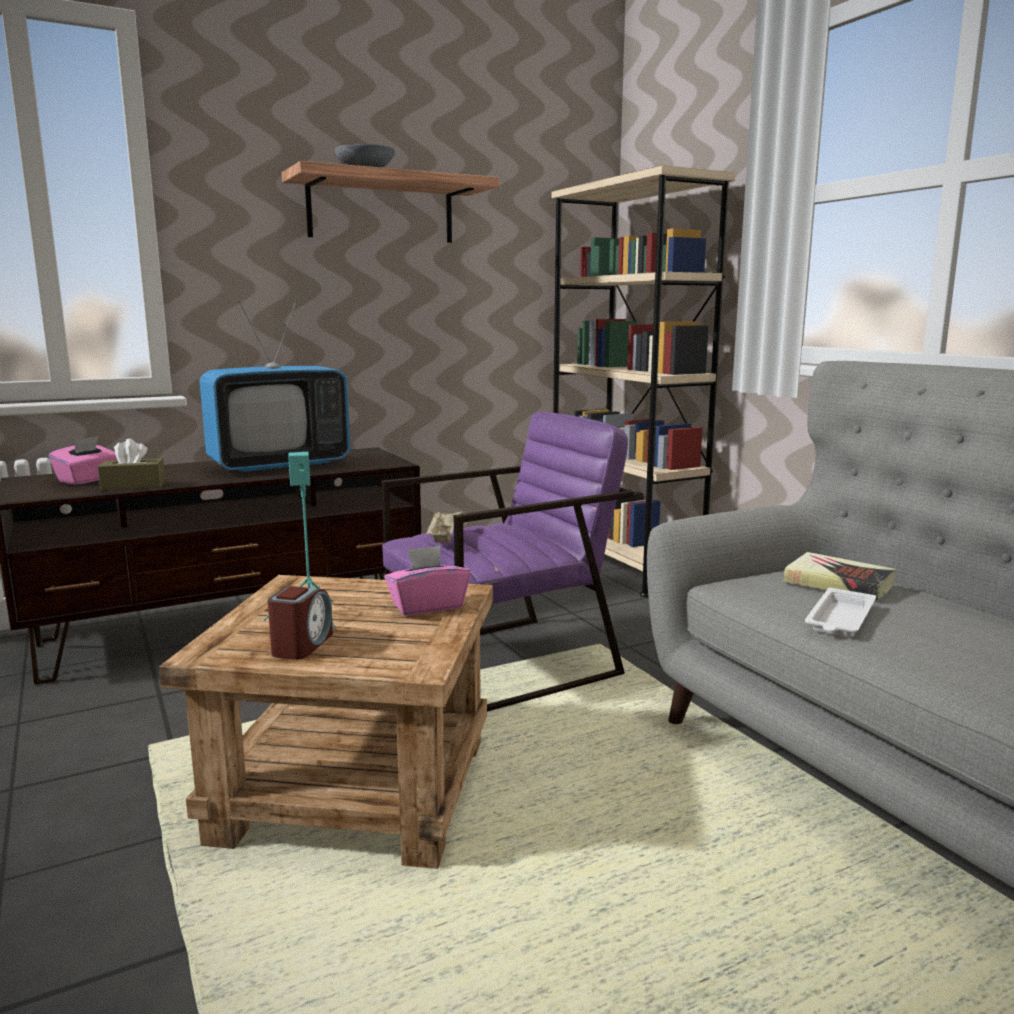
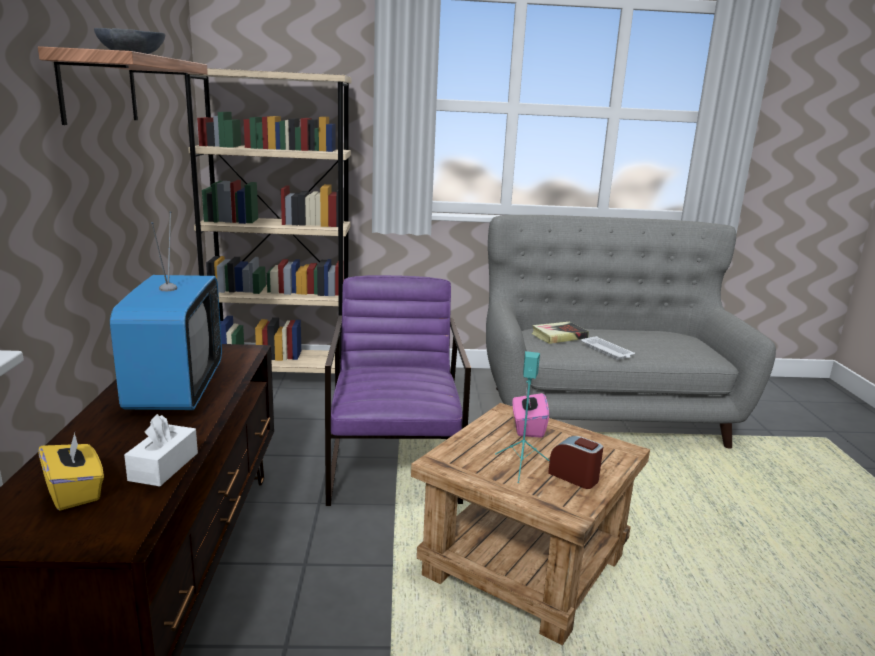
camera: 65 degrees left, 5 degrees up
(88, 480) = (75, 491): pink tissue box -> yellow tissue box
(133, 486) = (164, 466): brown tissue box -> white tissue box
(443, 538) = (387, 392): beige tray -> none

